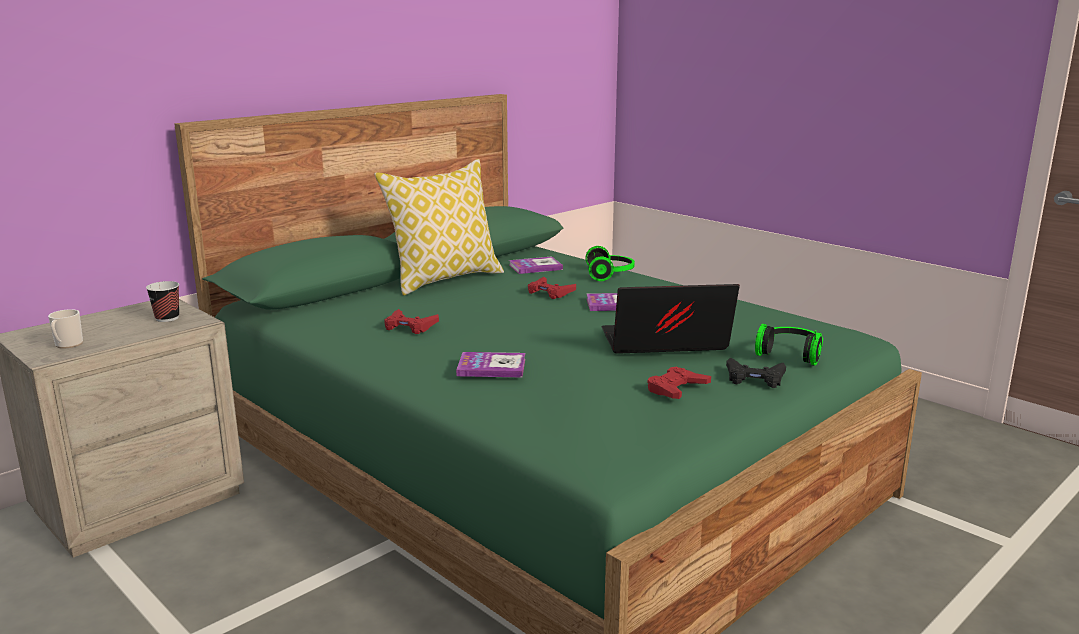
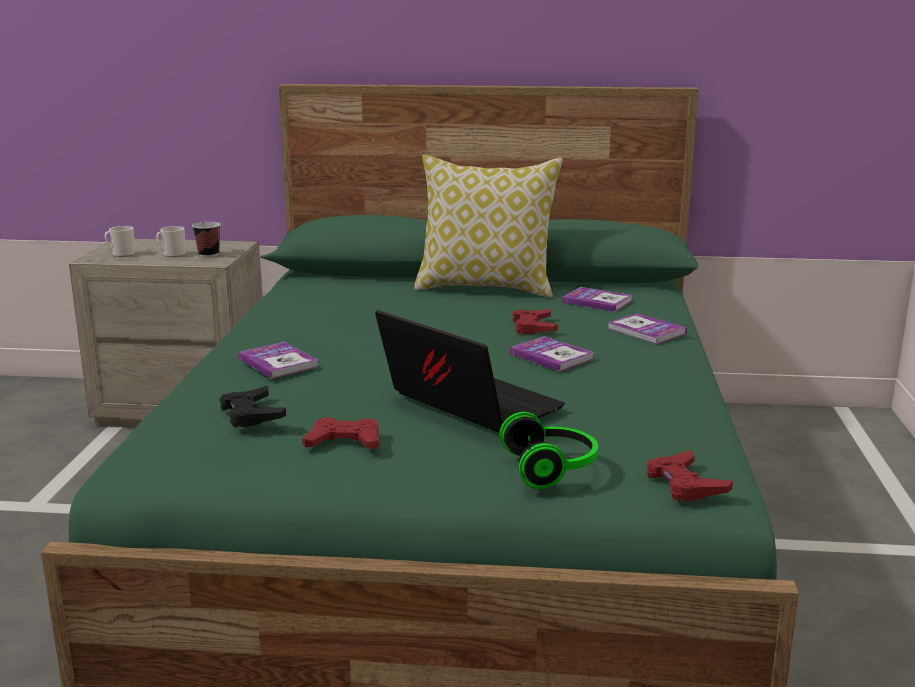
camera: 50 degrees right, 0 degrees up
(128, 329) = (172, 255): none -> mug
(410, 326) = (339, 314): red game controller -> red game controller (684, 484)
(610, 275) = (646, 331): headphones -> book
(754, 378) = (443, 470): black game controller -> black game controller (251, 414)

